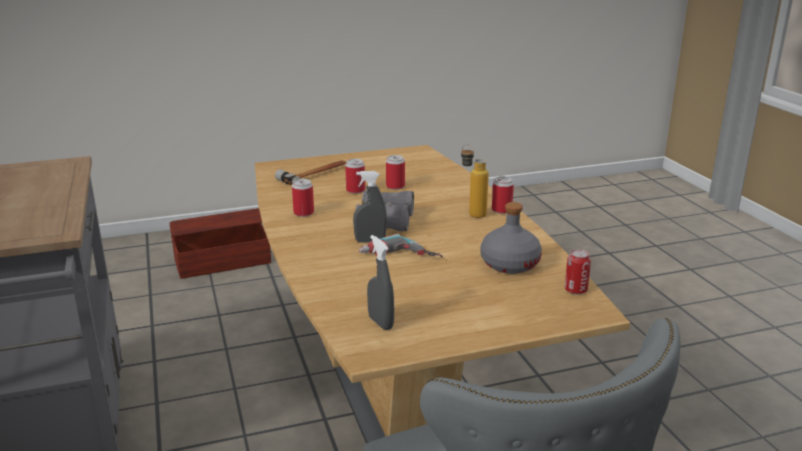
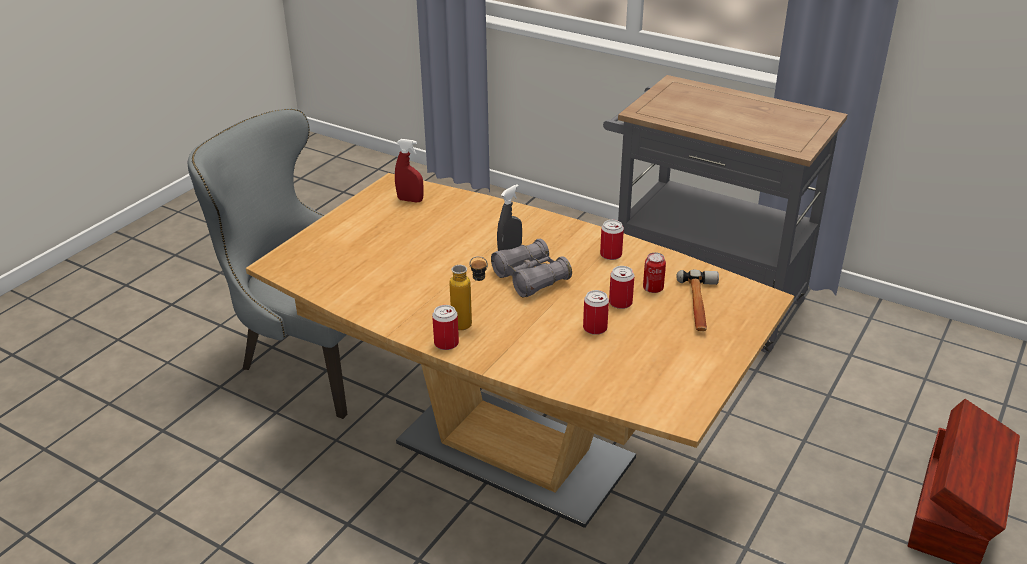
camera: 140 degrees right, 10 degrees up
(380, 323) = (410, 200): grey spray bottle -> red spray bottle
(399, 258) = (465, 247): power drill -> none
(509, 264) = (374, 279): grey bottle -> none
(575, 290) = (301, 277): can -> can (653, 288)

